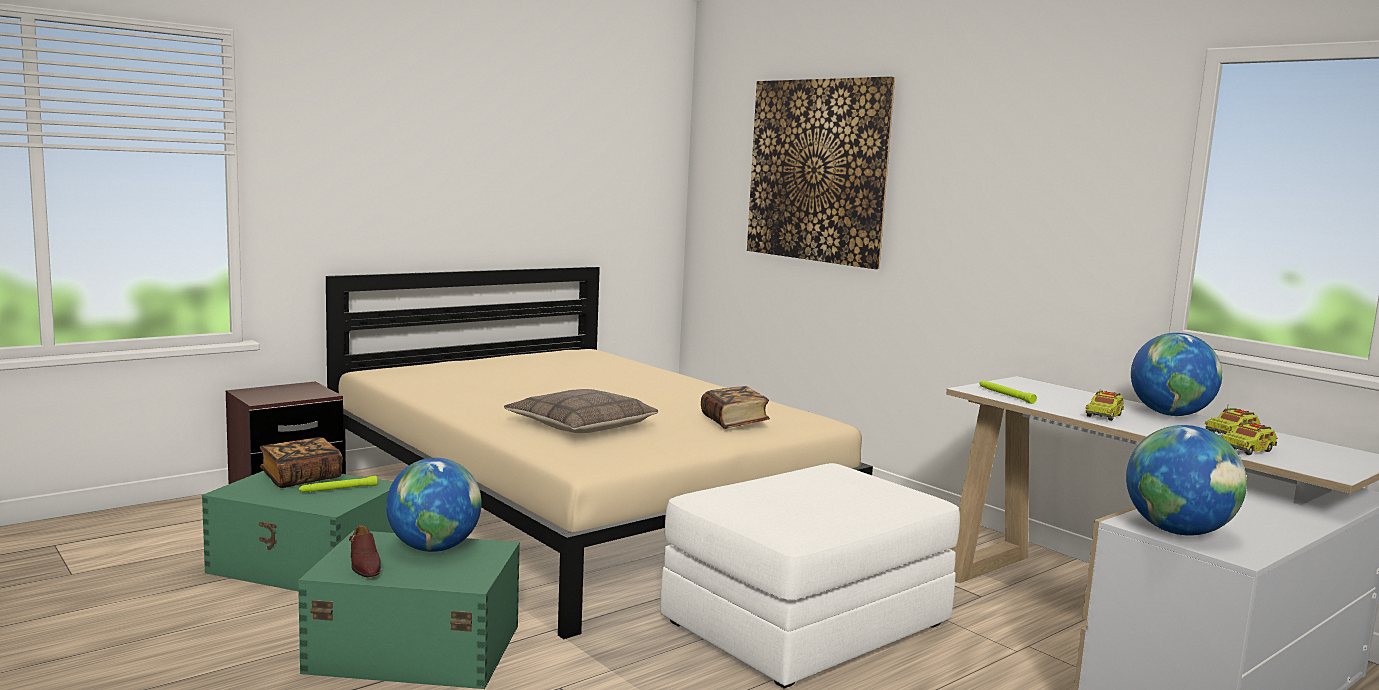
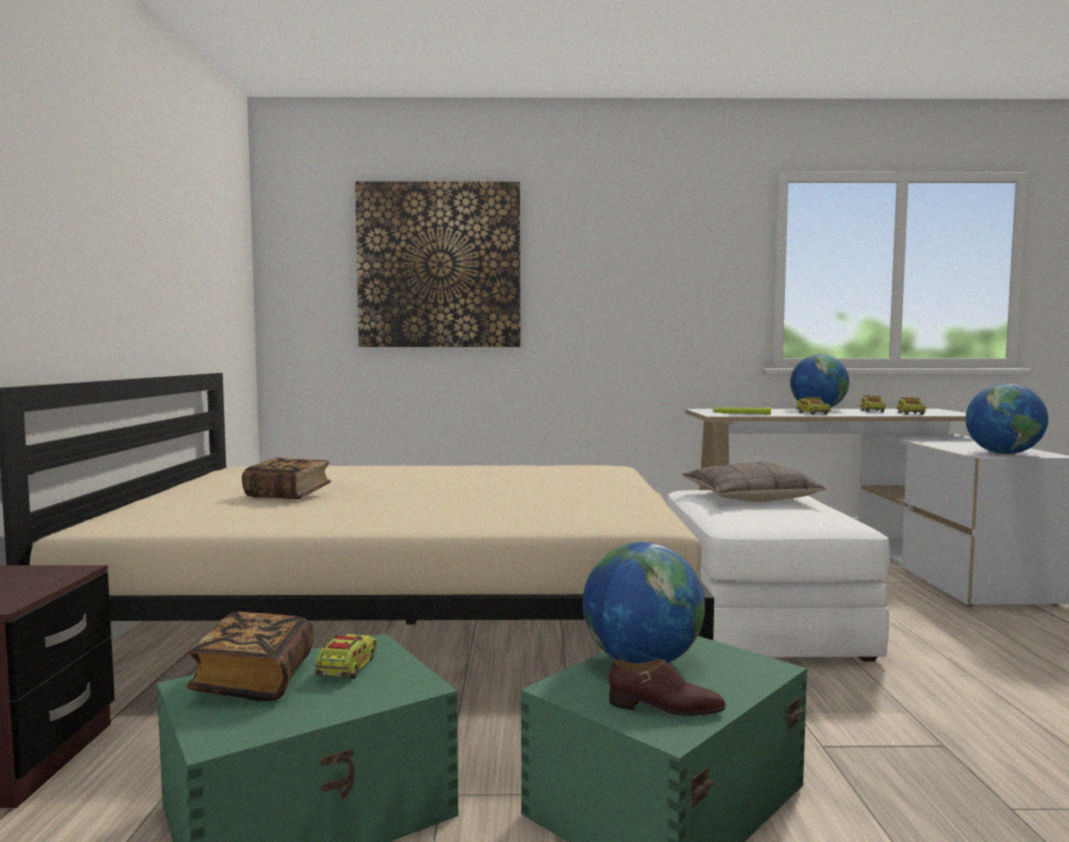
camera: 50 degrees left, 5 degrees down
(338, 489) = (347, 668): green flashlight -> toy truck
(580, 425) = (512, 507): pillow -> pillow (748, 497)
(734, 422) = (578, 479): book -> book (288, 495)

